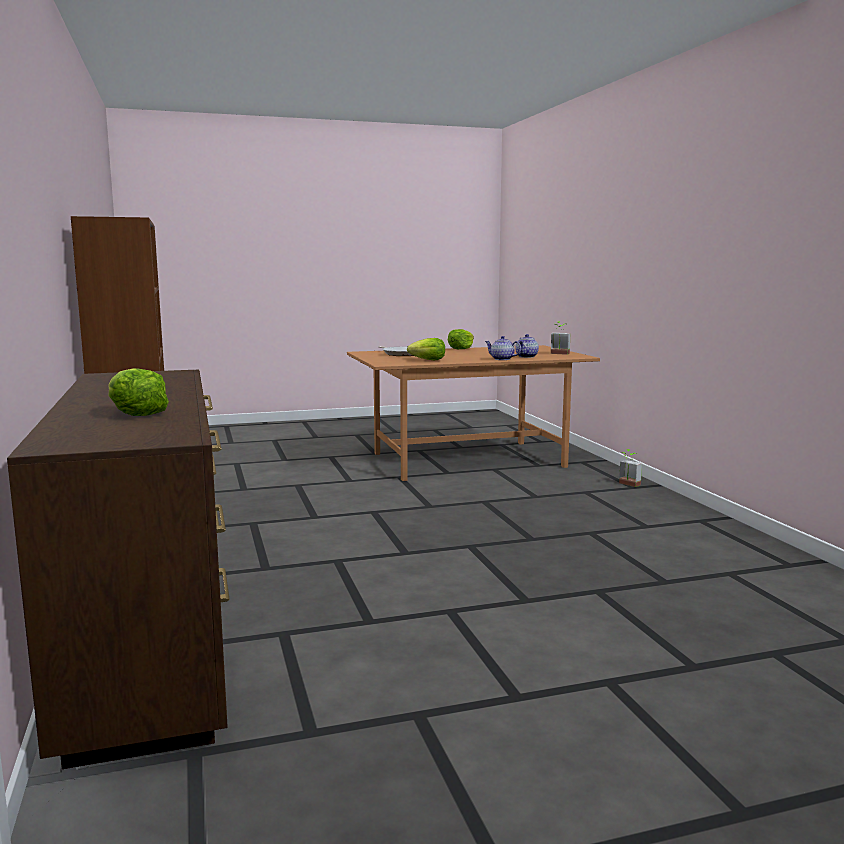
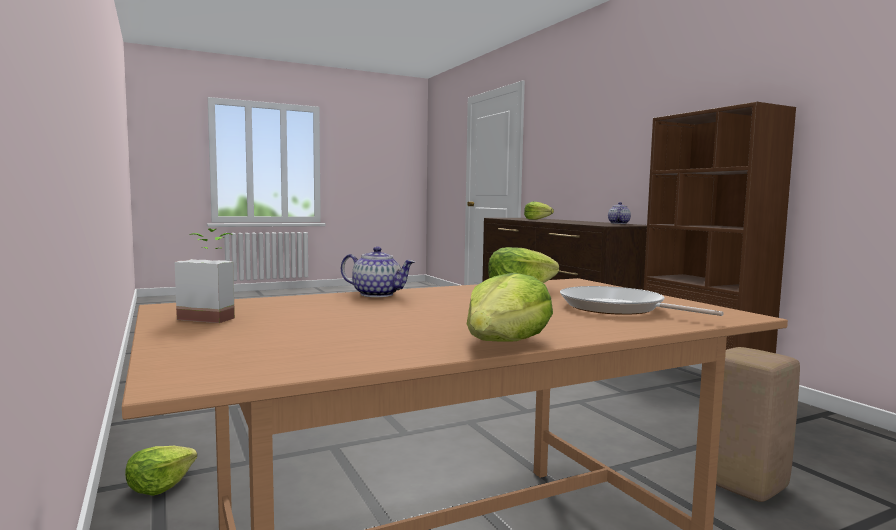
camera: 170 degrees right, 5 degrees down
(293, 472) = (746, 485): none -> beige stool
(526, 356) = (317, 303): teapot -> teapot (618, 223)
(627, 485) = (160, 485): potted plant -> lettuce

